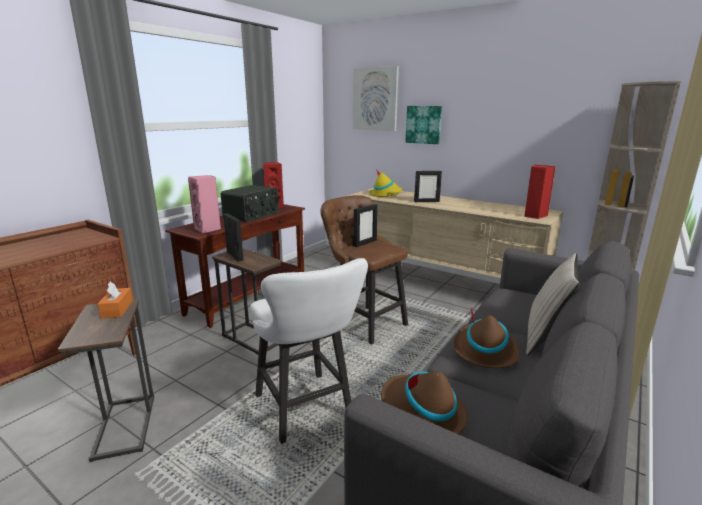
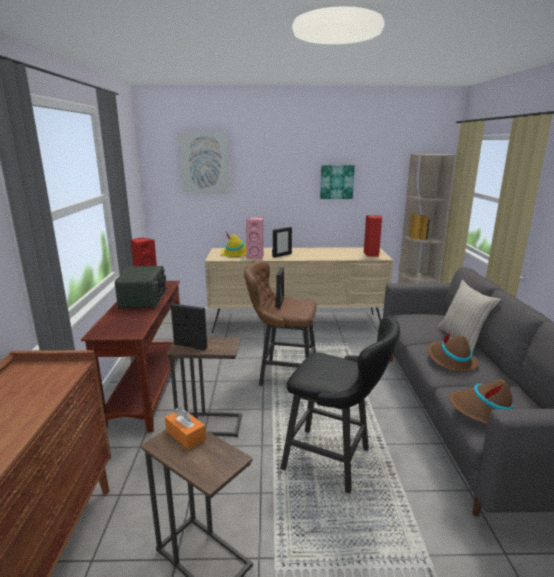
camera: 35 degrees left, 0 degrees up
(208, 229) = (131, 326): pink speaker -> pink speaker (256, 257)
(307, 414) = (337, 463): white stool -> black stool
(424, 124) = (258, 186): picture -> picture (336, 182)

